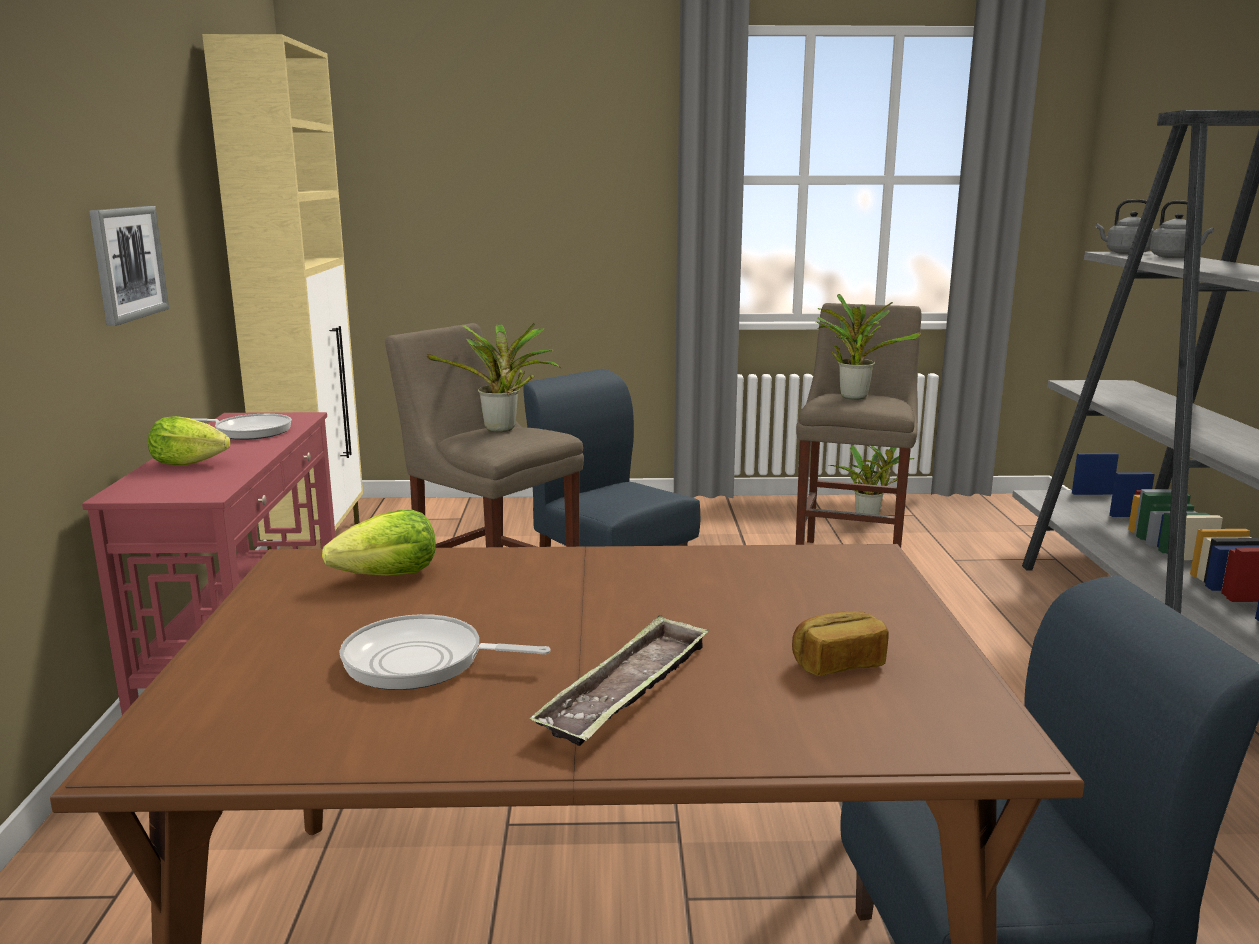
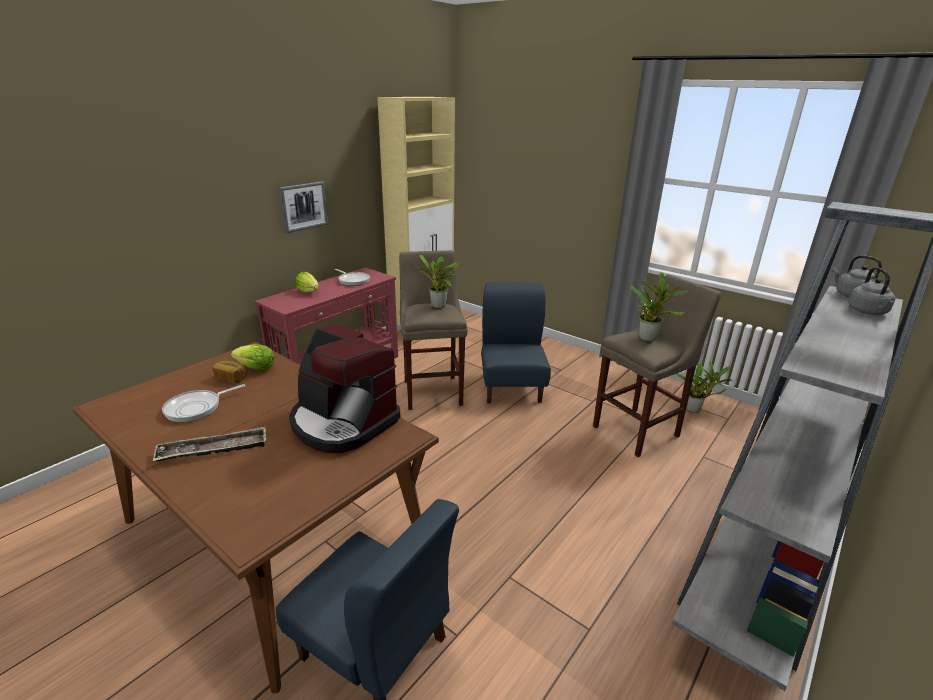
camera: 40 degrees right, 10 degrees up
(421, 662) = (197, 408): frying pan -> frying pan turned 90 degrees counterclockwise
(740, 577) = (342, 422): none -> coffee machine
(837, 663) = (283, 478): bread -> bread (232, 378)

